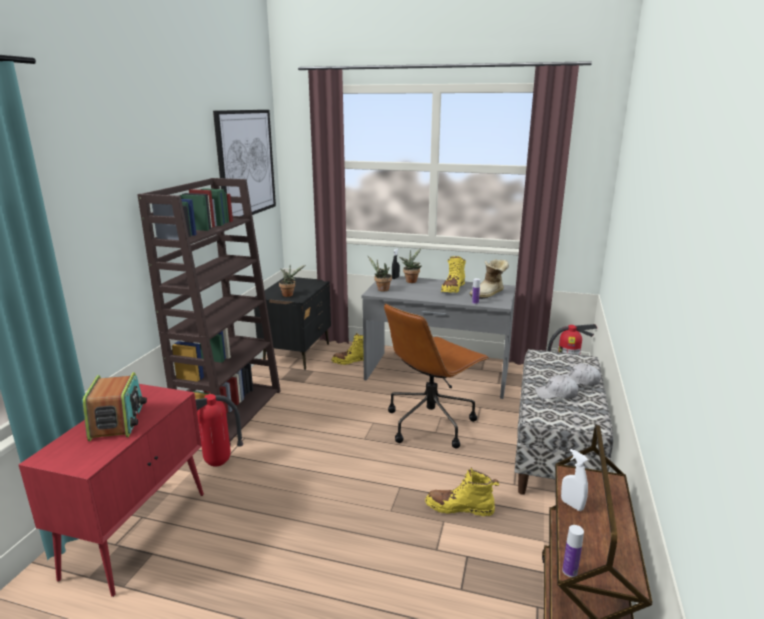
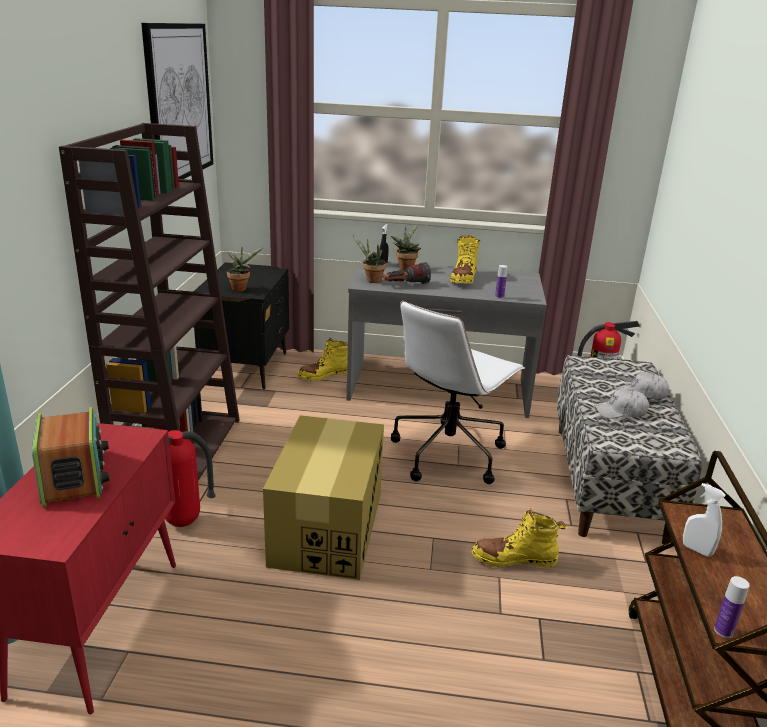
camera: 10 degrees left, 5 degrees up
(321, 474) = (327, 528): none -> cardboard box
(405, 293) = (405, 285): none -> flashlight
(431, 423) = (448, 453): brown office chair -> white office chair
(489, 294) = (512, 285): boot -> none

